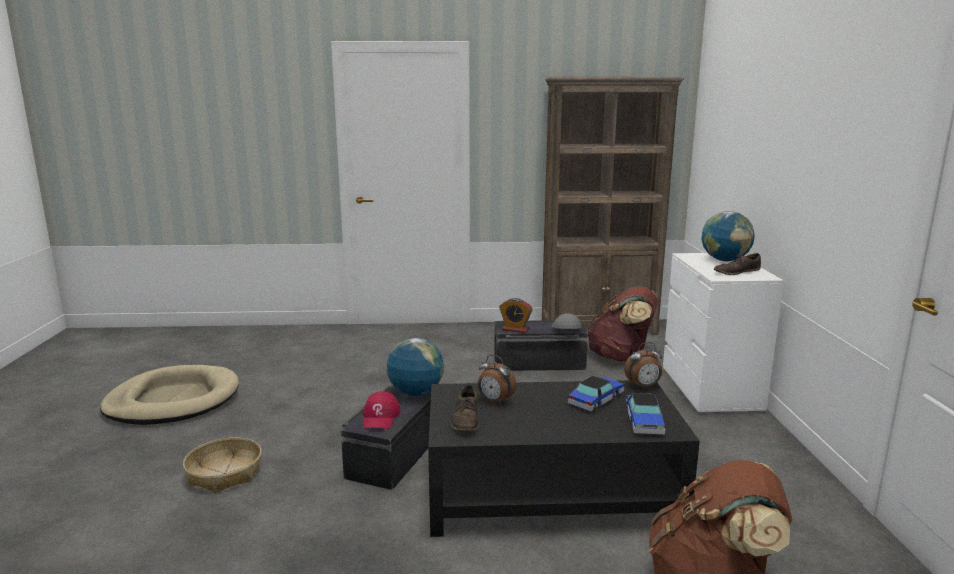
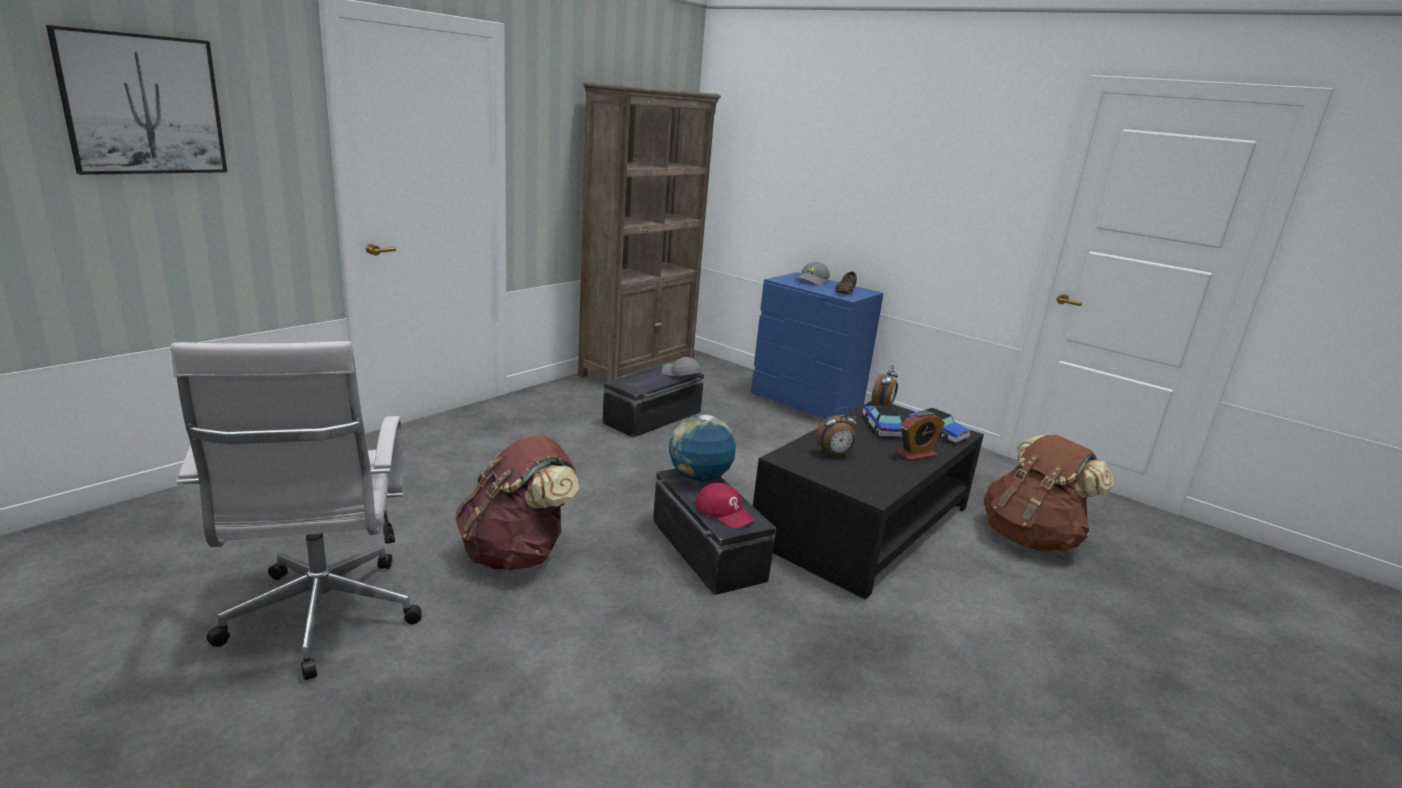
camera: 50 degrees left, 5 degrees up
(173, 400) = (321, 621): beige dog bed -> white office chair
(224, 474) = (595, 657): basket -> none
(233, 111) = (143, 104): none -> picture
(466, 419) = (852, 477): brown shoe -> none
(515, 329) = (642, 386): alarm clock -> alarm clock (916, 455)
(621, 356) = (703, 391): brown backpack -> brown backpack (517, 553)
(710, 390) = (806, 402): white dresser -> blue dresser
(725, 260) = (812, 280): globe -> grey cap

